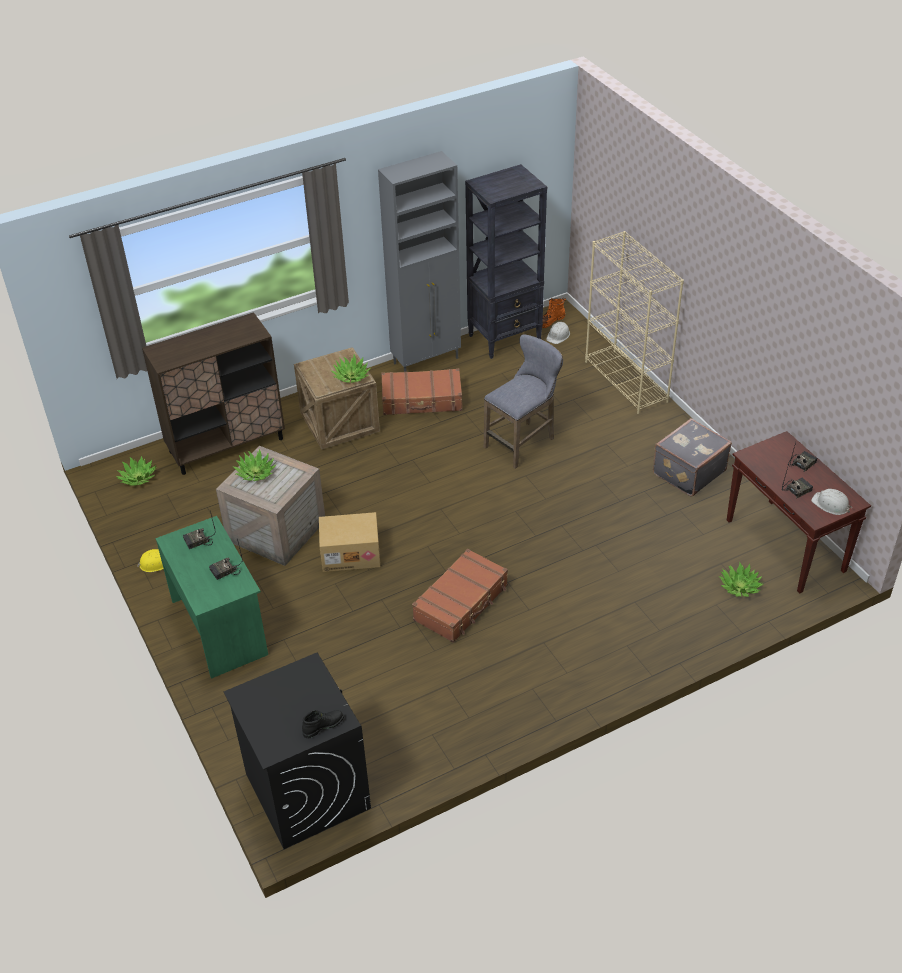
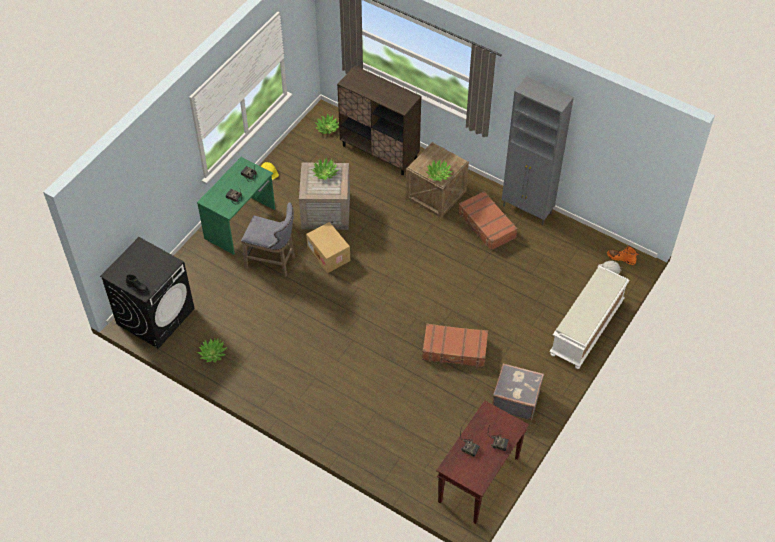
camera: 60 degrees right, 10 degrees up
(461, 603) = (322, 325): brown suitcase -> brown suitcase (454, 350)
(505, 338) = (583, 241): black bookcase -> none
(523, 442) = (483, 296): grey stool -> grey stool (273, 262)
(626, 382) = (587, 329): beige bookcase -> white bench
(739, 586) = (424, 465): potted plant -> potted plant (213, 353)
(831, 504) = (467, 472): white hard hat -> none

